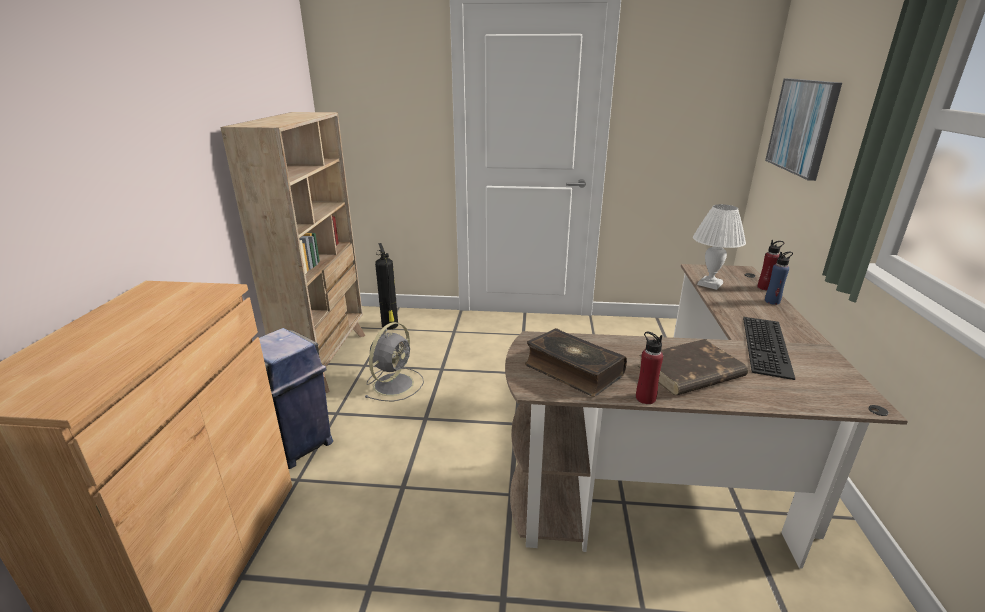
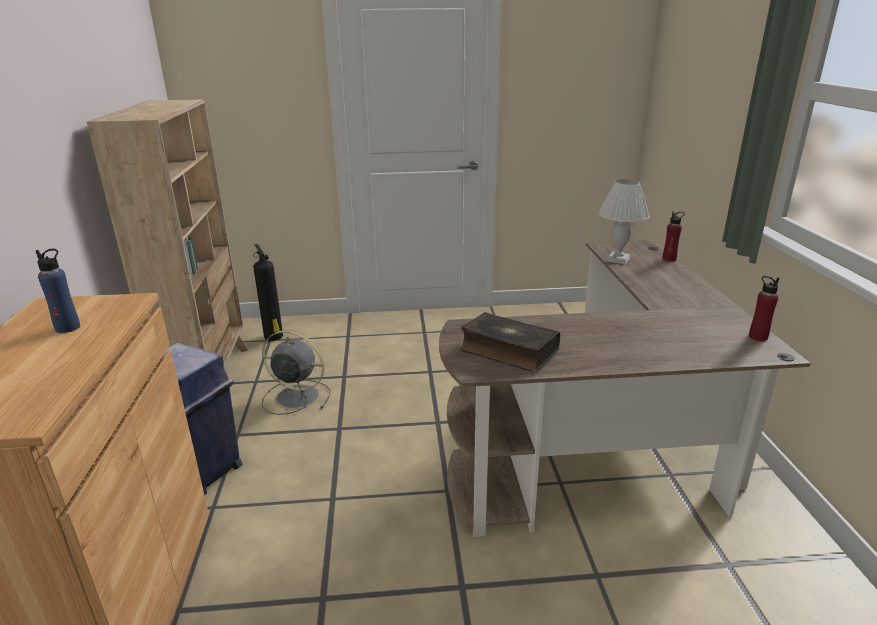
camera: 10 degrees left, 0 degrees up
(394, 383) = (295, 397): grey fan -> grey fan turned 90 degrees counterclockwise
(645, 398) = (583, 368): red bottle -> red bottle (758, 337)
(689, 372) = (618, 342): brown book -> none
(769, 346) = (683, 312): keyboard -> none
(772, 301) = (678, 271): blue bottle -> blue bottle (68, 328)
(802, 126) = (688, 99): picture -> none

